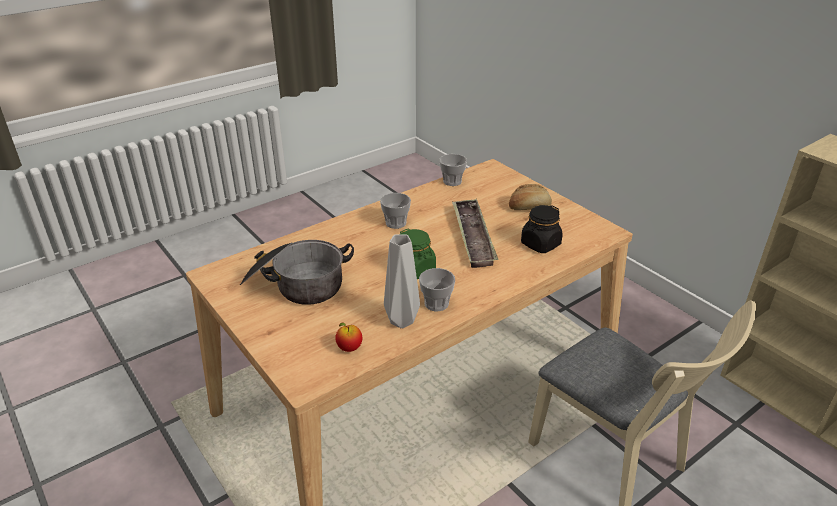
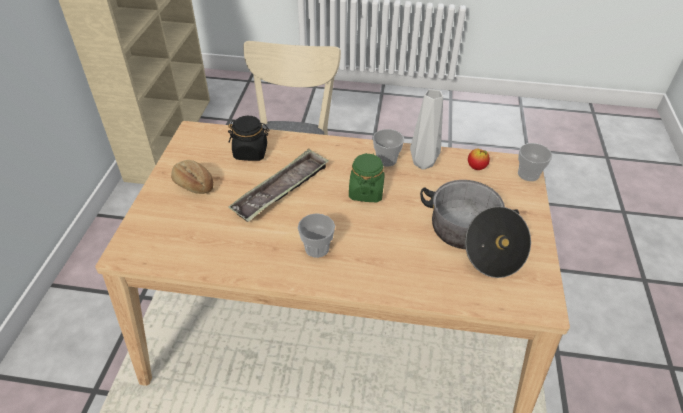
camera: 135 degrees left, 10 degrees up
(452, 181) = (189, 263): cup -> cup (528, 174)

